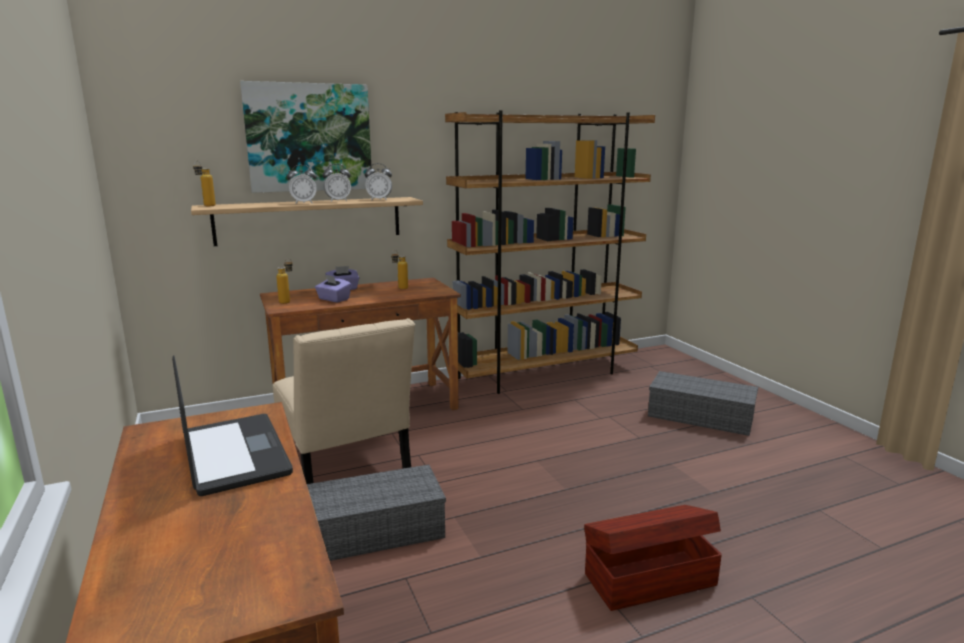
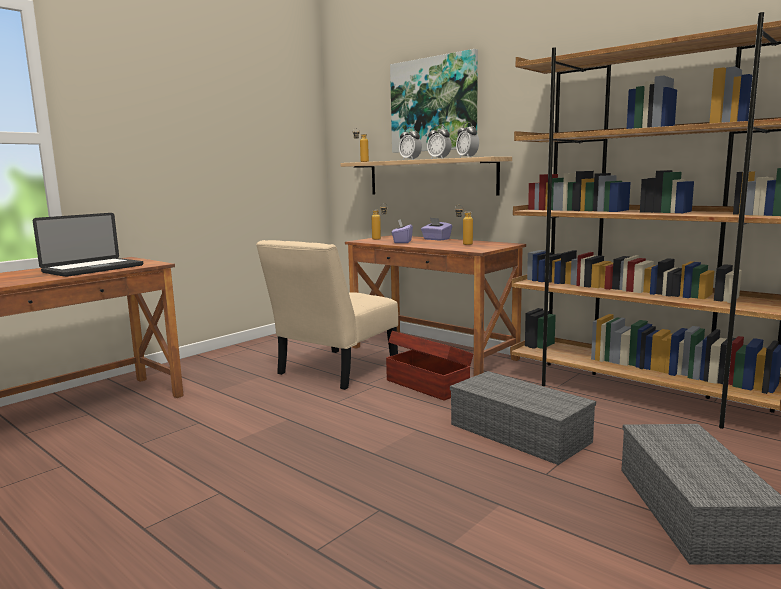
camera: 65 degrees right, 5 degrees down
(374, 530) = (253, 399): grey storage box -> grey storage box (521, 433)
(648, 578) = (234, 520): brown storage box -> brown storage box (427, 384)

